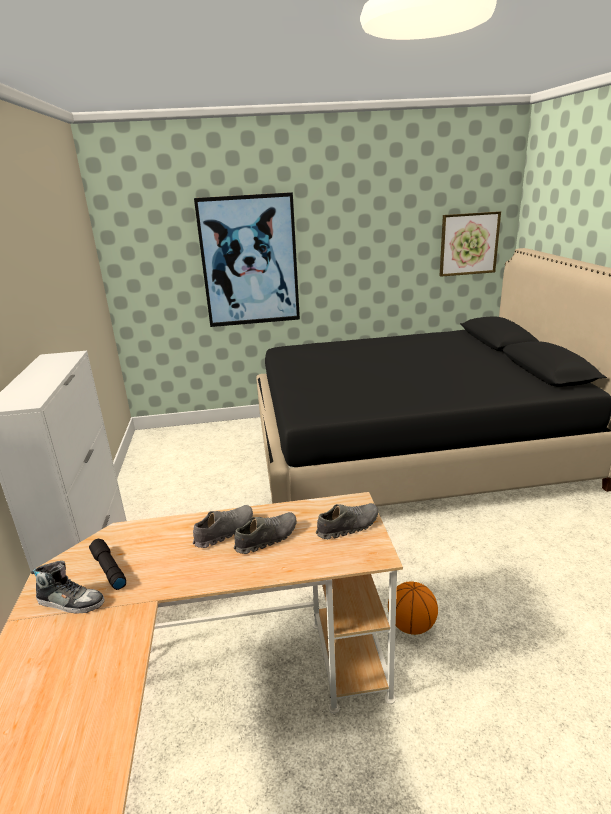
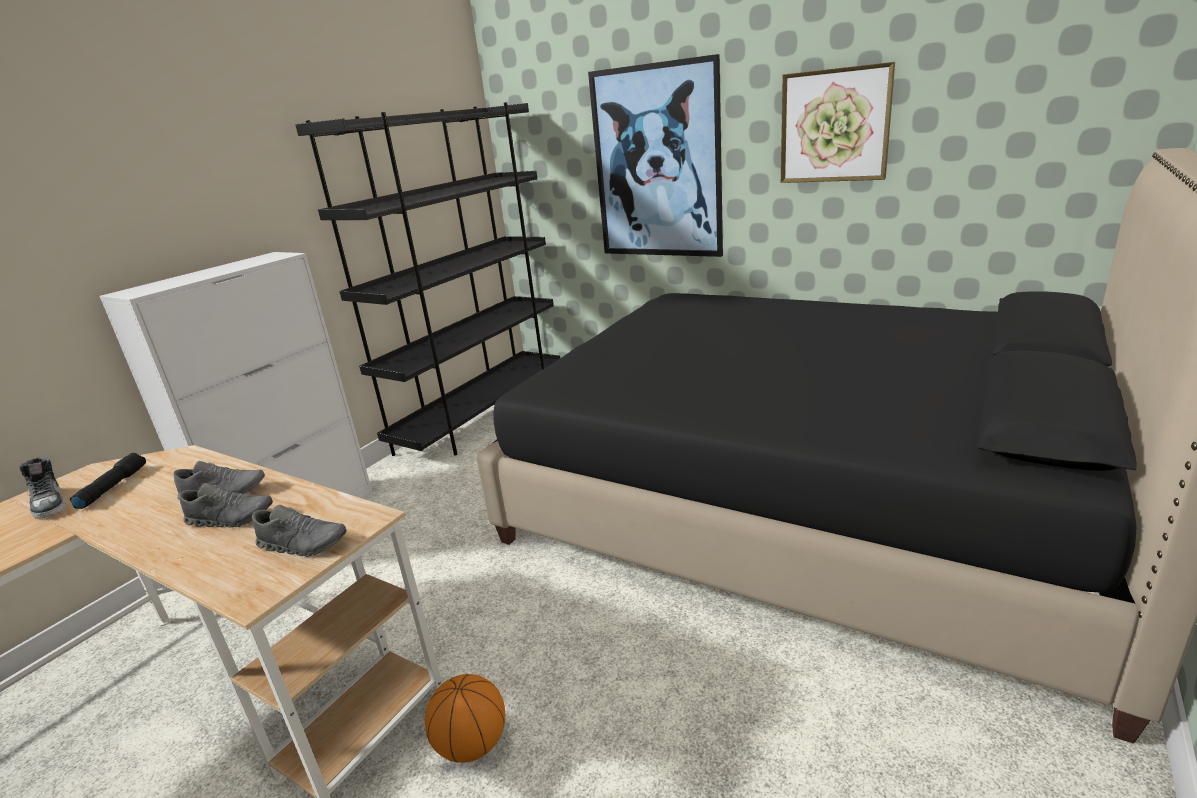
camera: 40 degrees right, 0 degrees up
(146, 469) = (483, 416): none -> black bookcase
(468, 244) = (1060, 140): picture -> picture (834, 126)

